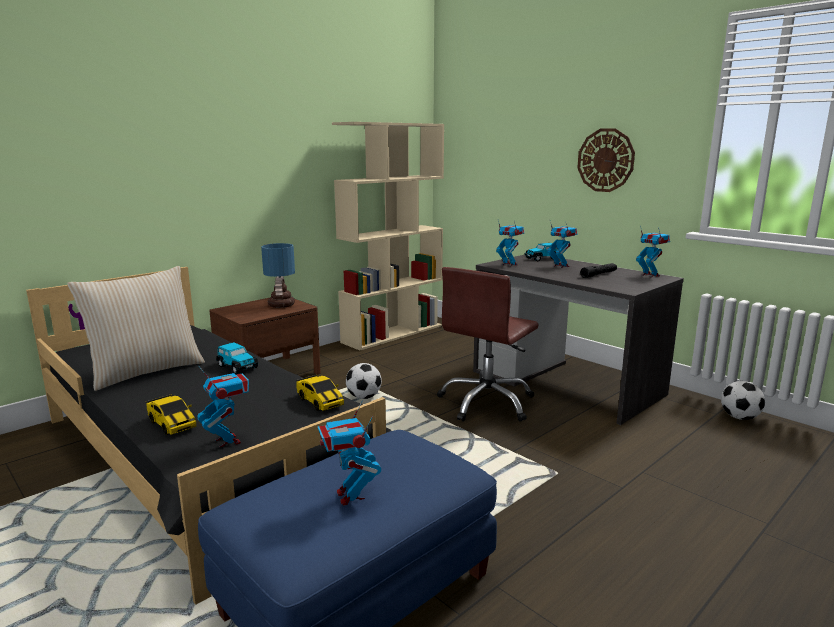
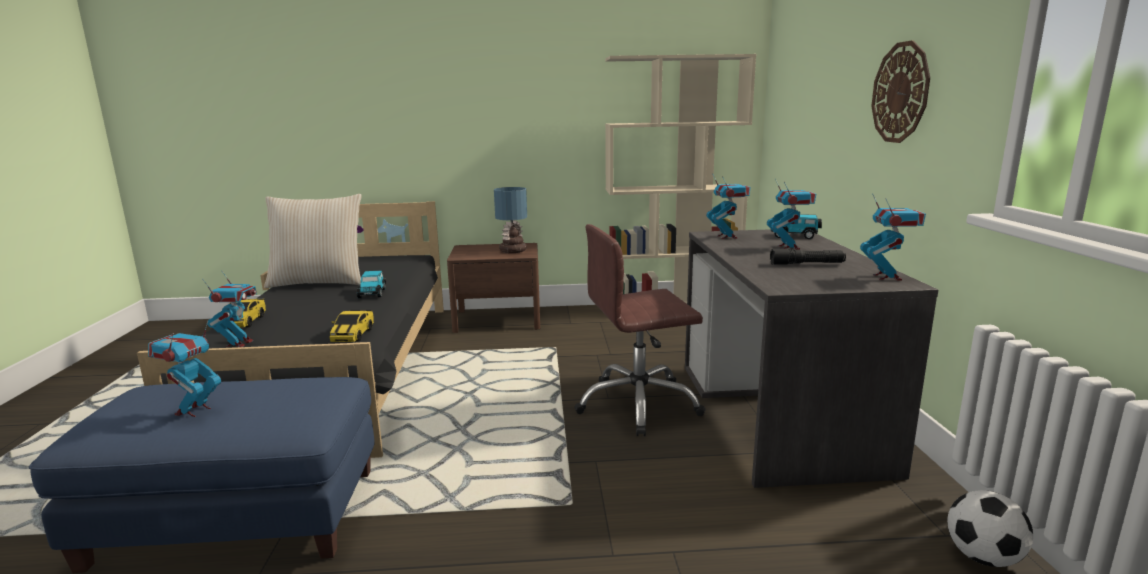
camera: 40 degrees right, 0 degrees up
(364, 397) = (534, 361): football -> none

